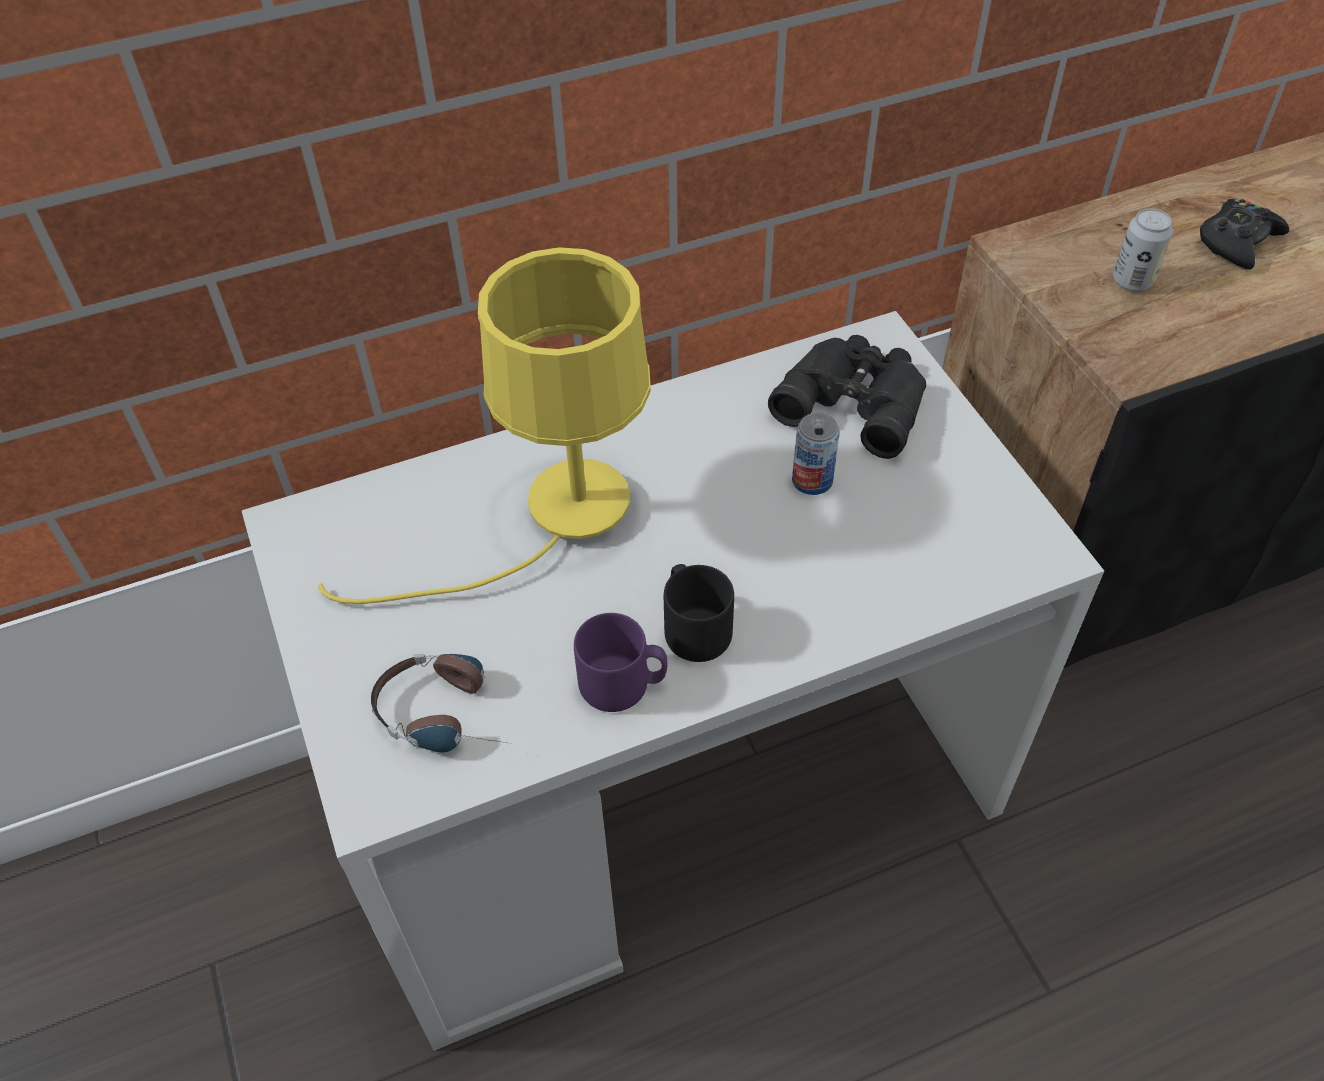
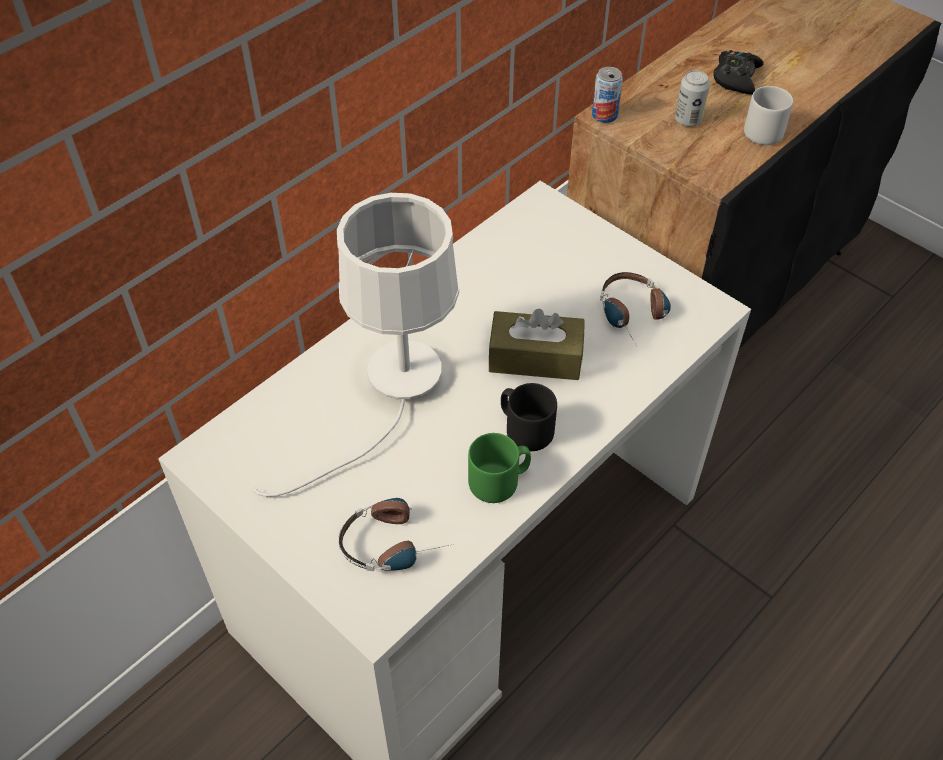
camera: 25 degrees left, 0 degrees up
(554, 524) = (393, 393): yellow table lamp -> white table lamp
(623, 684) = (499, 481): purple mug -> green mug
(760, 539) = (535, 358): none -> brown tissue box
(812, 480) = (547, 309): can -> can (604, 115)
(855, 399) = (546, 247): black binoculars -> none
(927, 528) = (635, 316): none -> headphones
(1242, 324) = (765, 130): none -> grey mug

